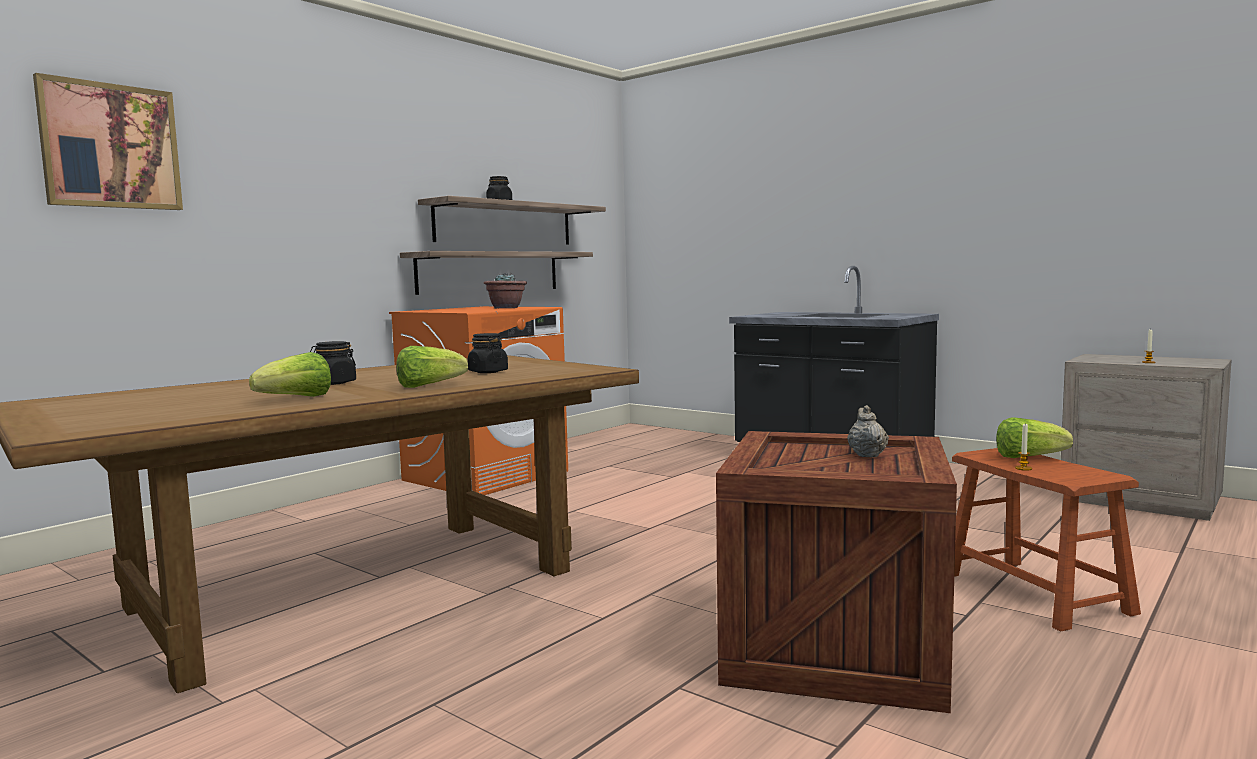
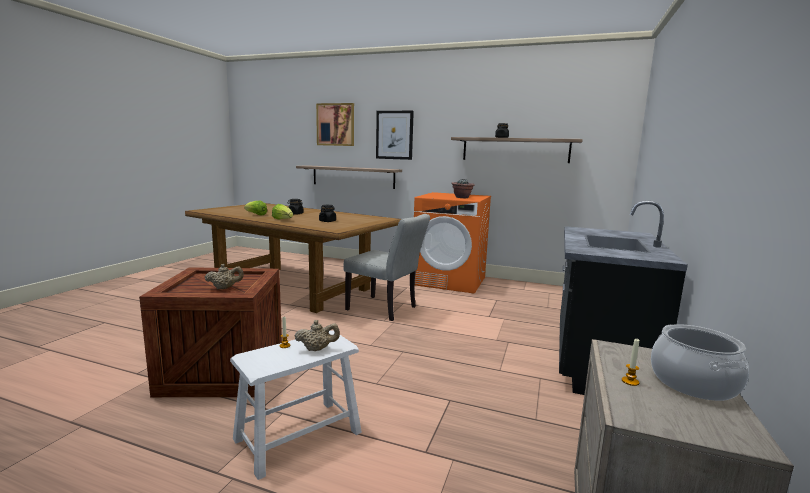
camera: 70 degrees right, 5 degrees up
(290, 186) = (394, 135): none -> picture
(490, 272) = (500, 177): shelf -> shelf (353, 177)
(595, 523) = (386, 309): none -> grey chair
(1028, 457) = (317, 349): lettuce -> beige teapot
(1035, 593) = (298, 435): brown stool -> white stool
(1137, 357) = (692, 383): none -> cooking pot

